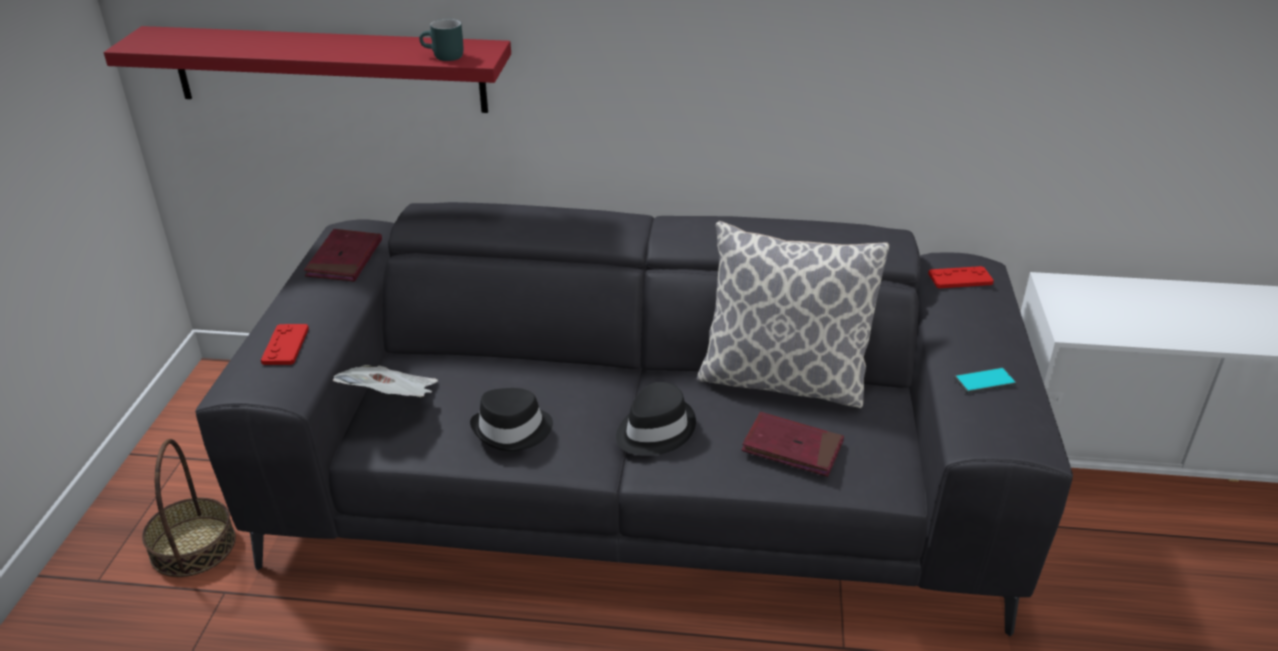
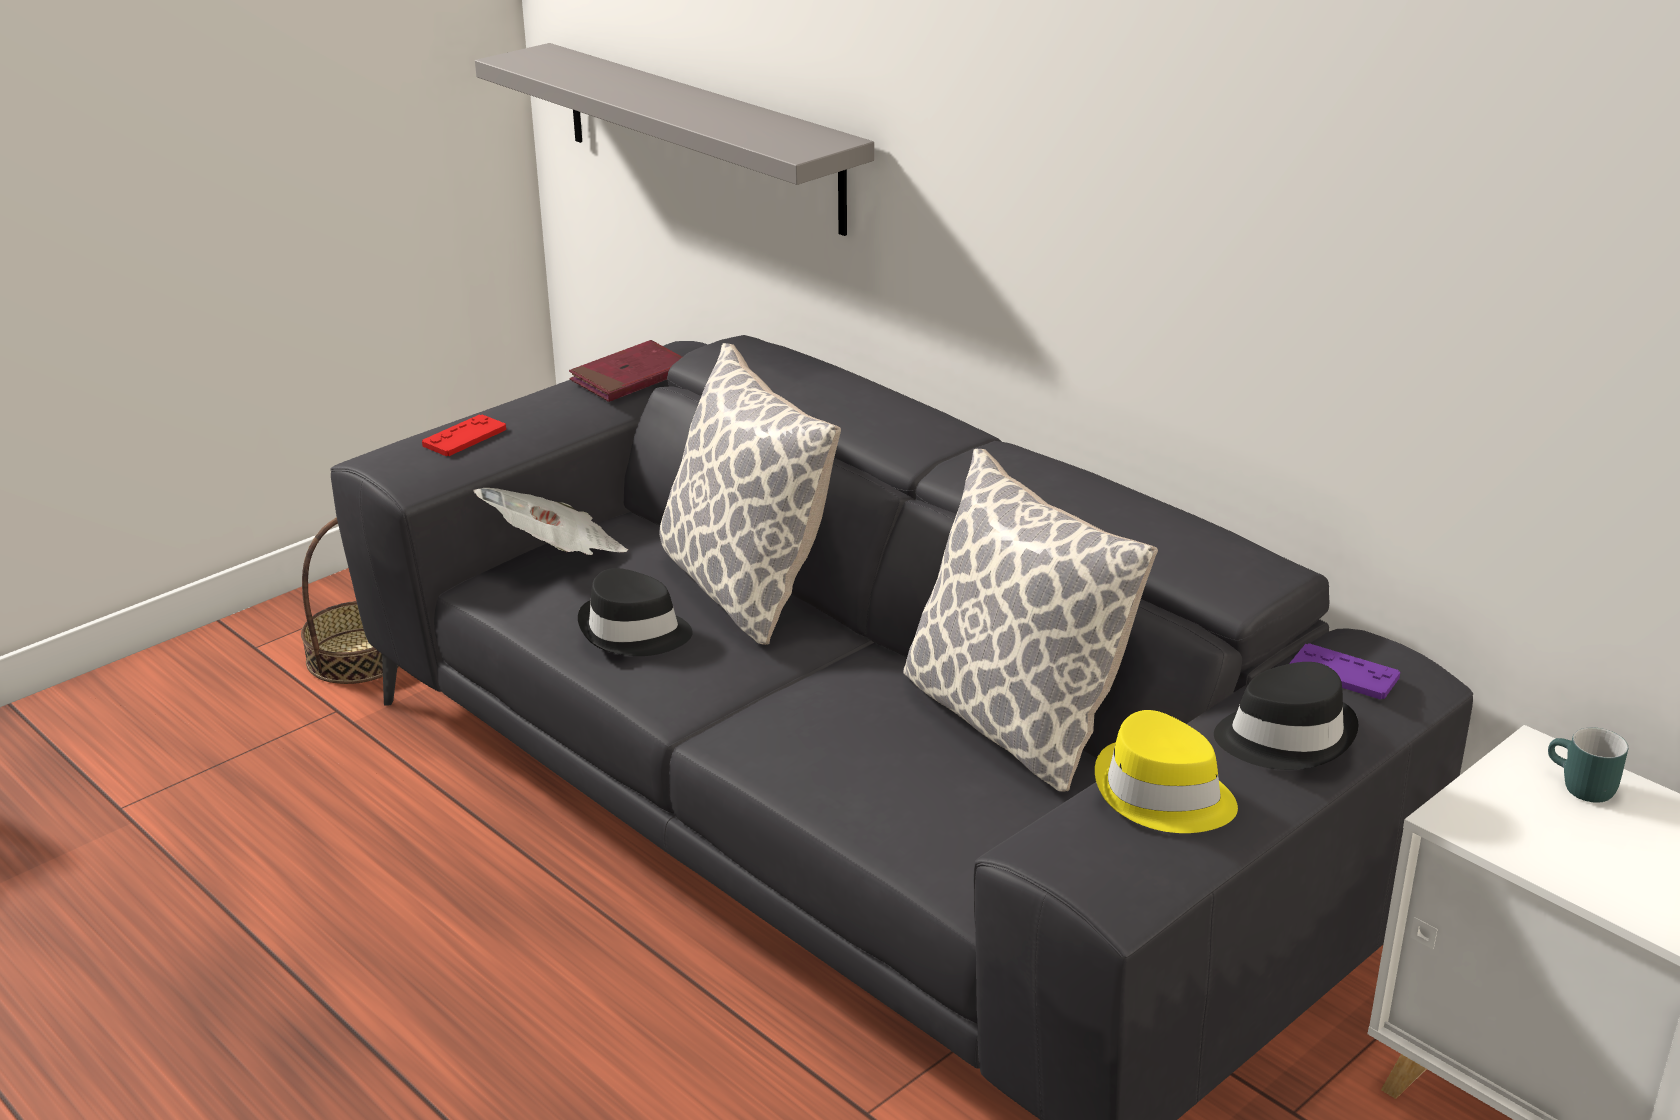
camera: 40 degrees right, 5 degrees down
(329, 69) = (701, 136): red shelf -> grey shelf
(443, 57) = (767, 140): turquoise mug -> turquoise mug (1579, 787)
(537, 369) = (745, 586): none -> pillow
(654, 430) = (780, 700): black hat -> black hat (1285, 736)
(792, 448) = (908, 791): red book -> none
(960, 279) = (1343, 674): red game controller -> purple game controller
(984, 381) = (1163, 795): phone -> yellow hat

